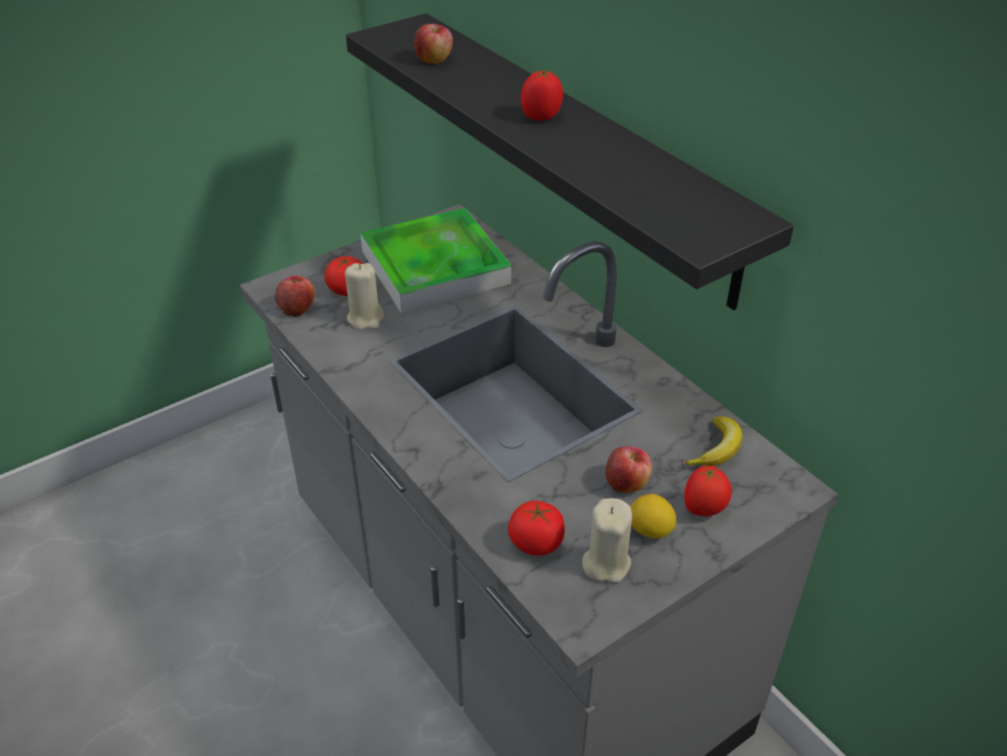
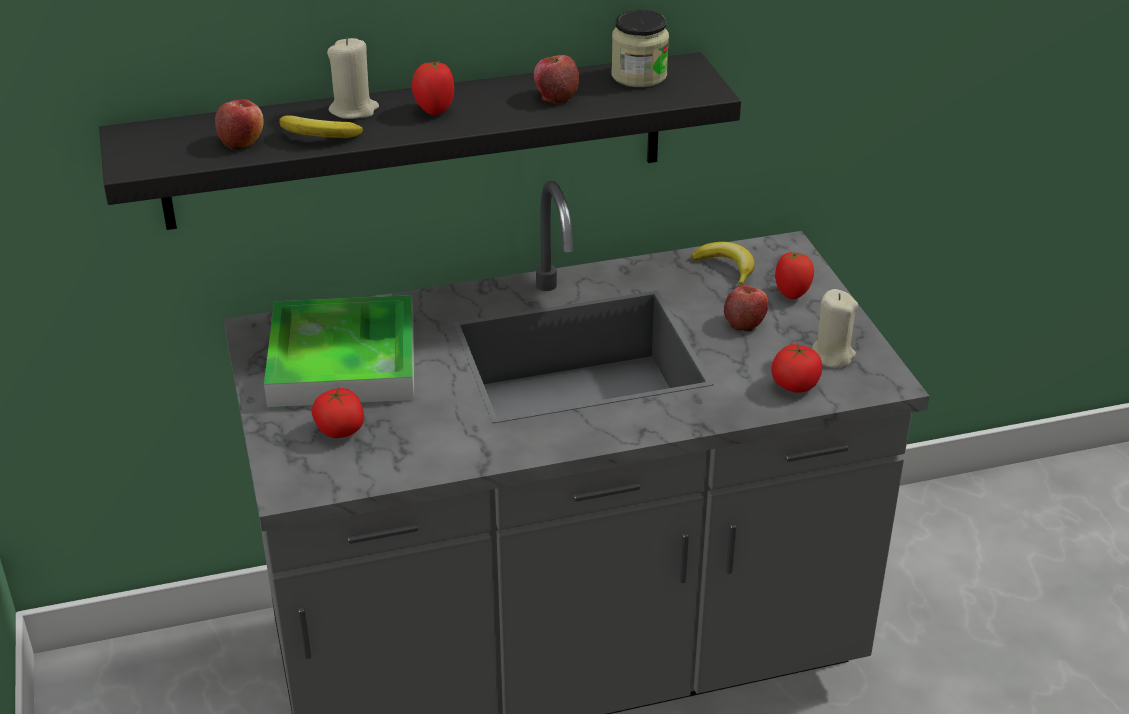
camera: 70 degrees left, 5 degrees down
(297, 308) = (348, 474): apple -> apple (556, 96)
(366, 318) = (405, 426): beige candle -> beige candle (354, 110)
(461, 83) = (317, 136): none -> banana
(650, 531) = (804, 325): lemon -> none
(698, 198) = (639, 75): none -> jar

